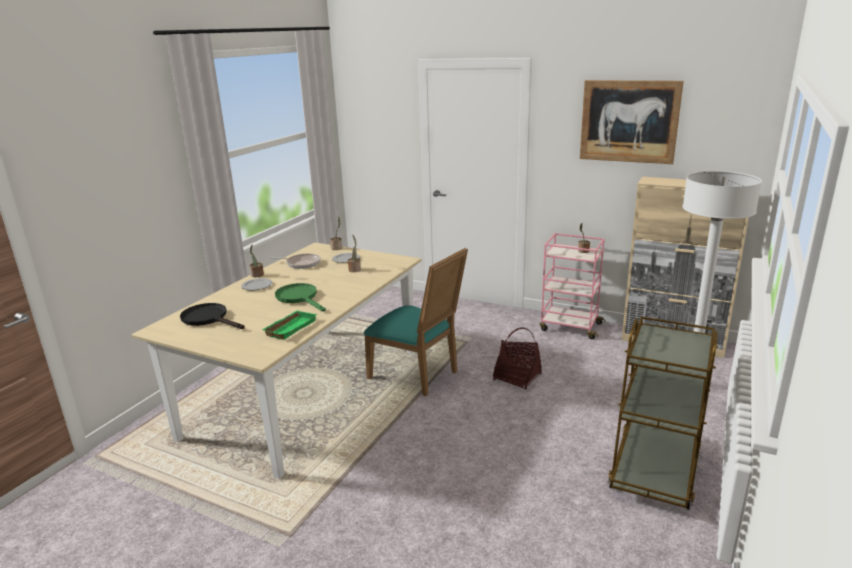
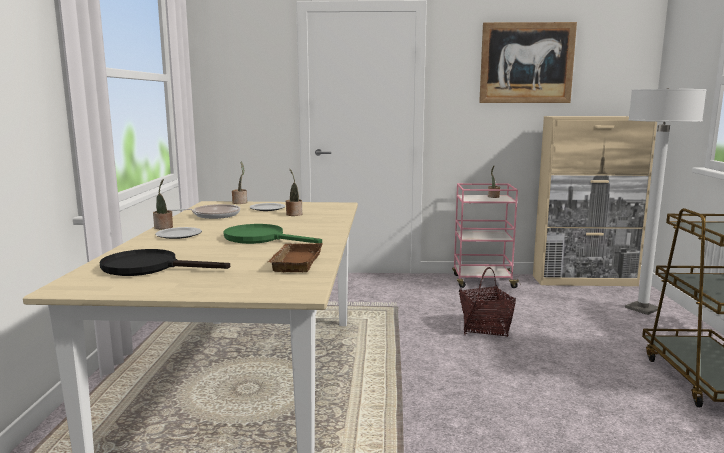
camera: 25 degrees left, 10 degrees down
(290, 327) = (295, 262): green tray -> brown tray
(418, 375) = (376, 344): turquoise chair -> none

